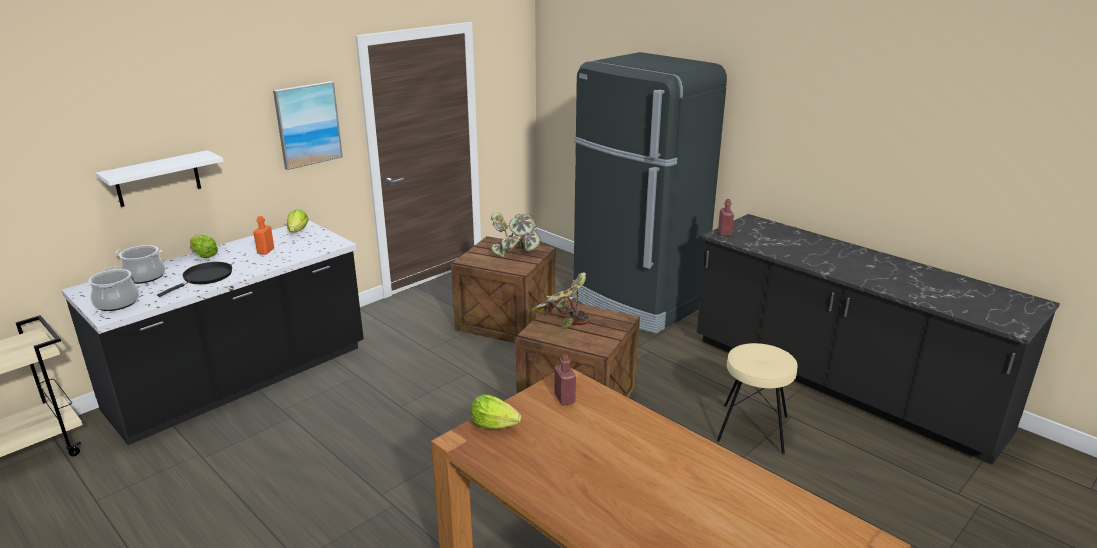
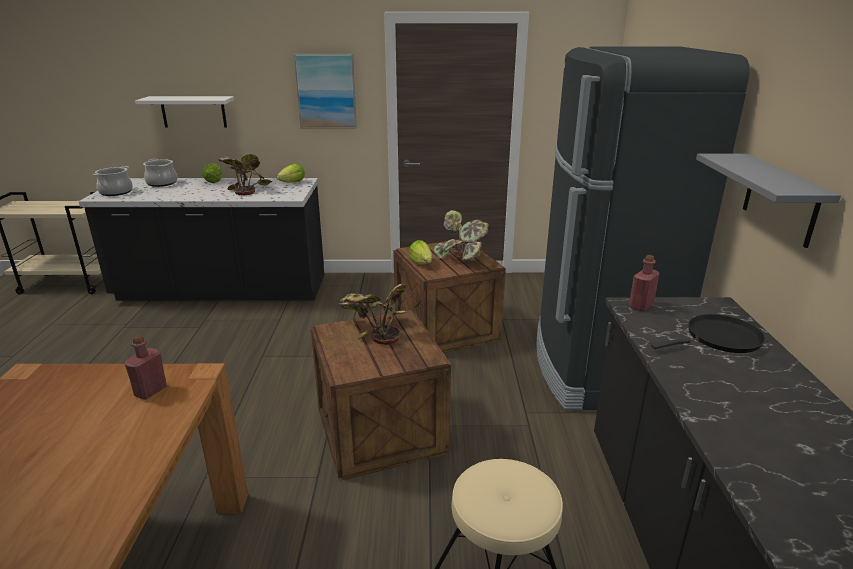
camera: 45 degrees right, 0 degrees up
(205, 278) = (181, 193): black frying pan -> black frying pan (719, 339)
(266, 251) = (246, 188): orange bottle -> potted plant
(493, 425) = (66, 378): lettuce -> lettuce (421, 263)
(772, 148) = (780, 199): none -> grey shelf

